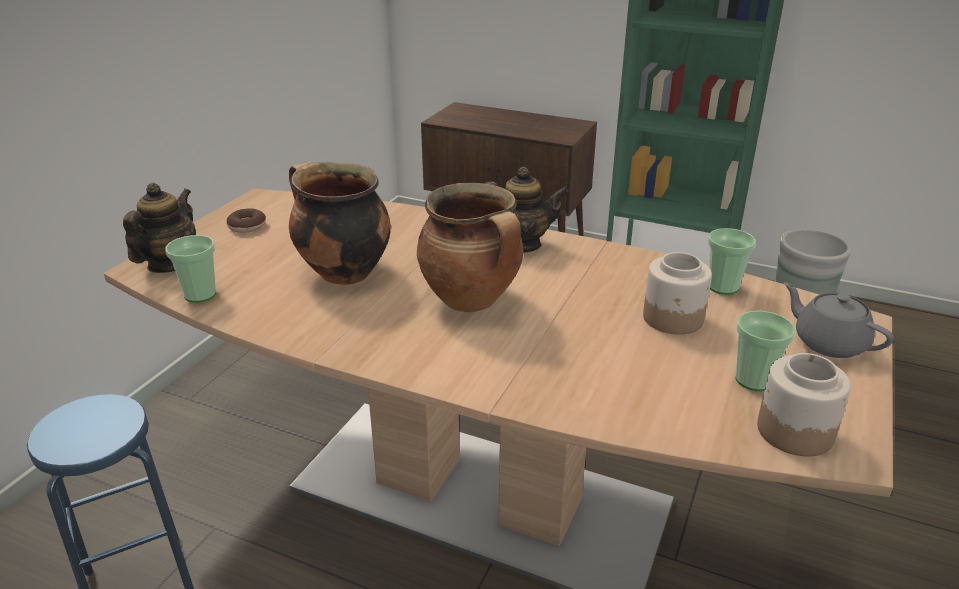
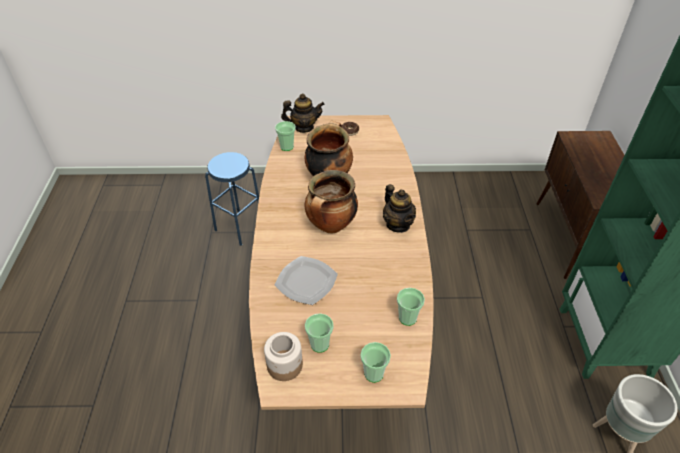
camera: 65 degrees right, 15 degrees up
(595, 360) = (305, 282): none -> plate
(673, 319) = (359, 303): jar -> none
(828, 343) = (374, 373): grey teapot -> cup

